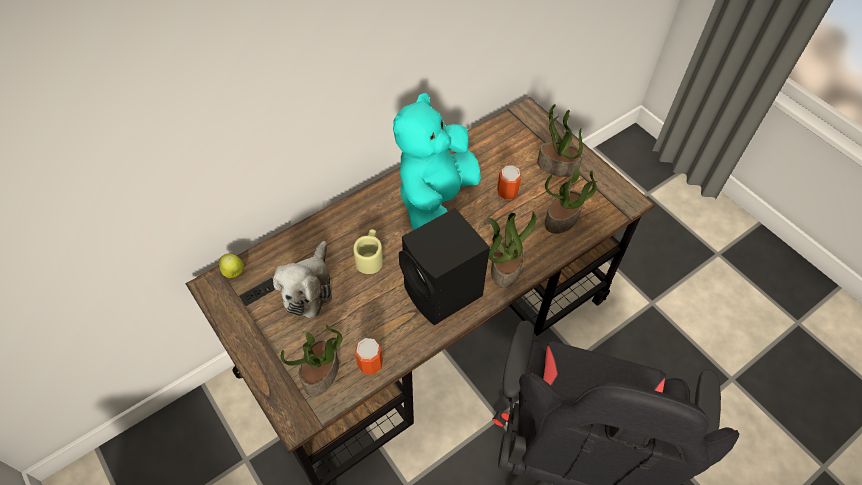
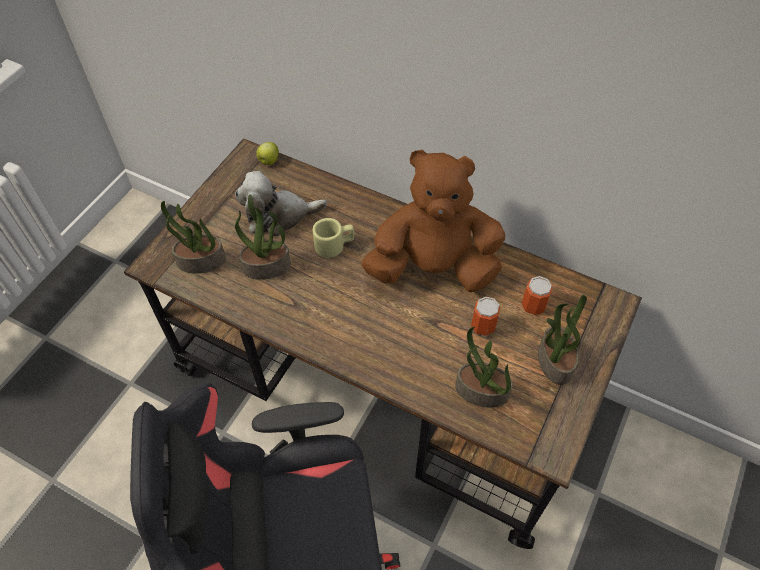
camera: 65 degrees right, 0 degrees up
(370, 364) = (224, 292): can -> can (533, 306)
(435, 199) = (433, 267): turquoise plush toy -> brown plush toy
(443, 294) = (325, 318): black speaker -> none
(505, 267) = (384, 359): potted plant -> potted plant (267, 266)

